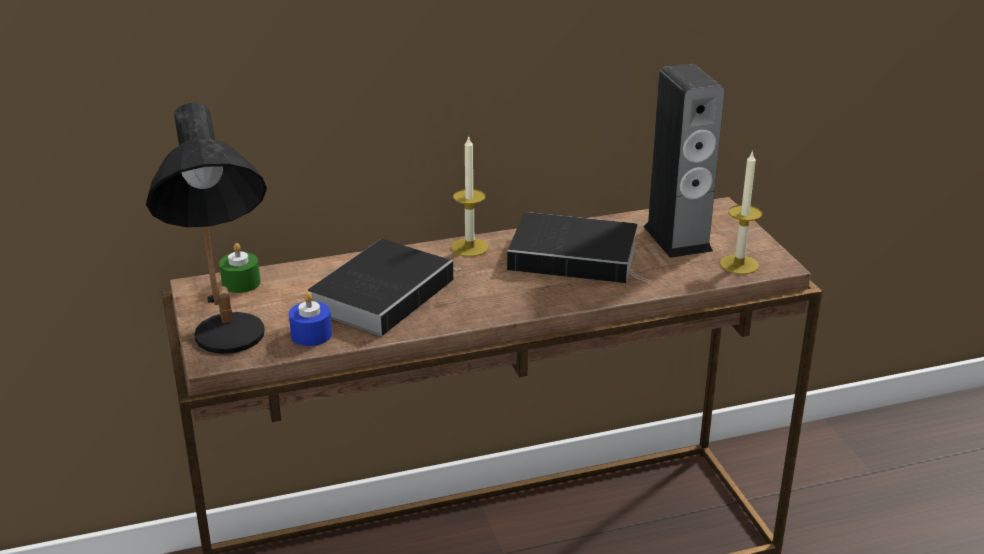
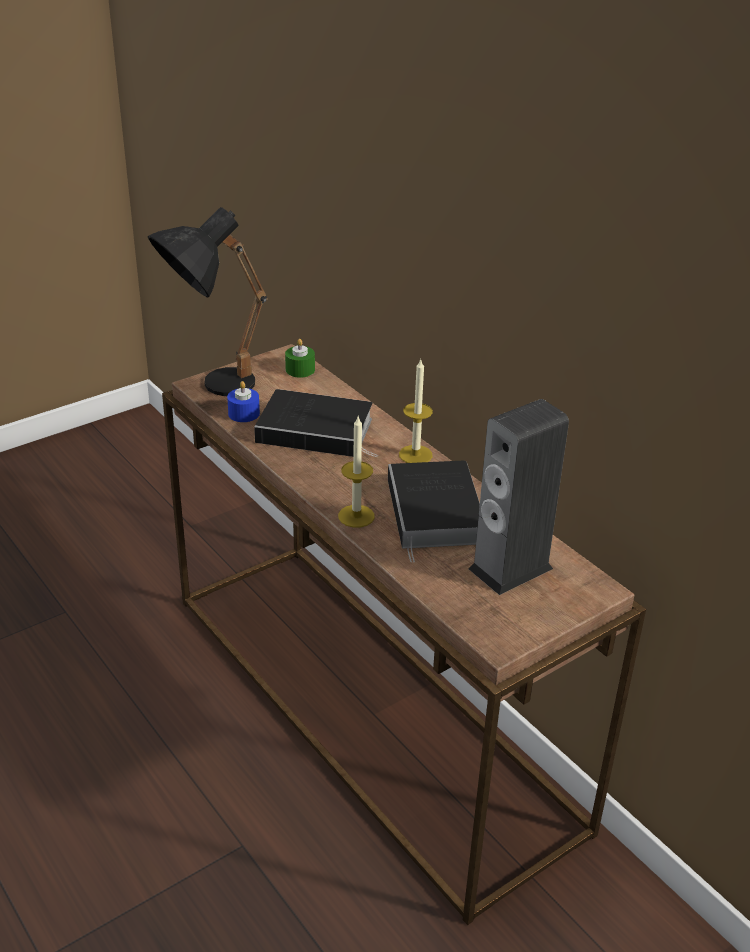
camera: 70 degrees right, 5 degrees up
(739, 264) = (481, 615): candle -> candle (356, 516)

